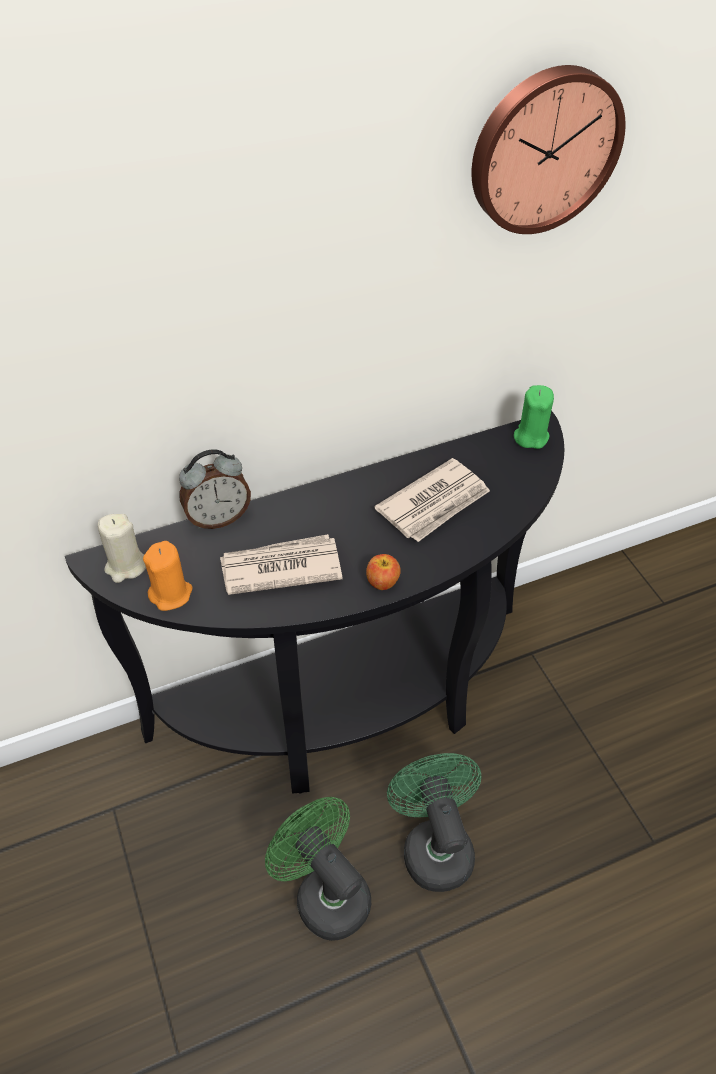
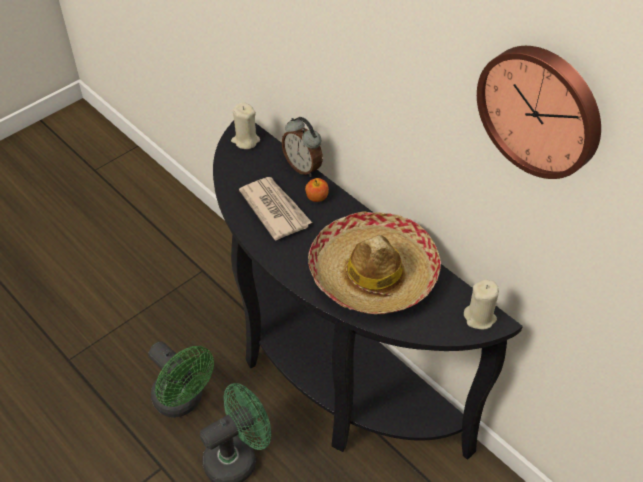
camera: 70 degrees right, 0 degrees up
(171, 594) = (233, 167): orange candle -> none
(325, 893) = (183, 401): green fan -> green fan turned 105 degrees clockwise
(383, 582) = (286, 264): apple -> apple (317, 197)
(435, 503) = (373, 274): newspaper -> hat
(530, 437) = (480, 317): green candle -> beige candle

